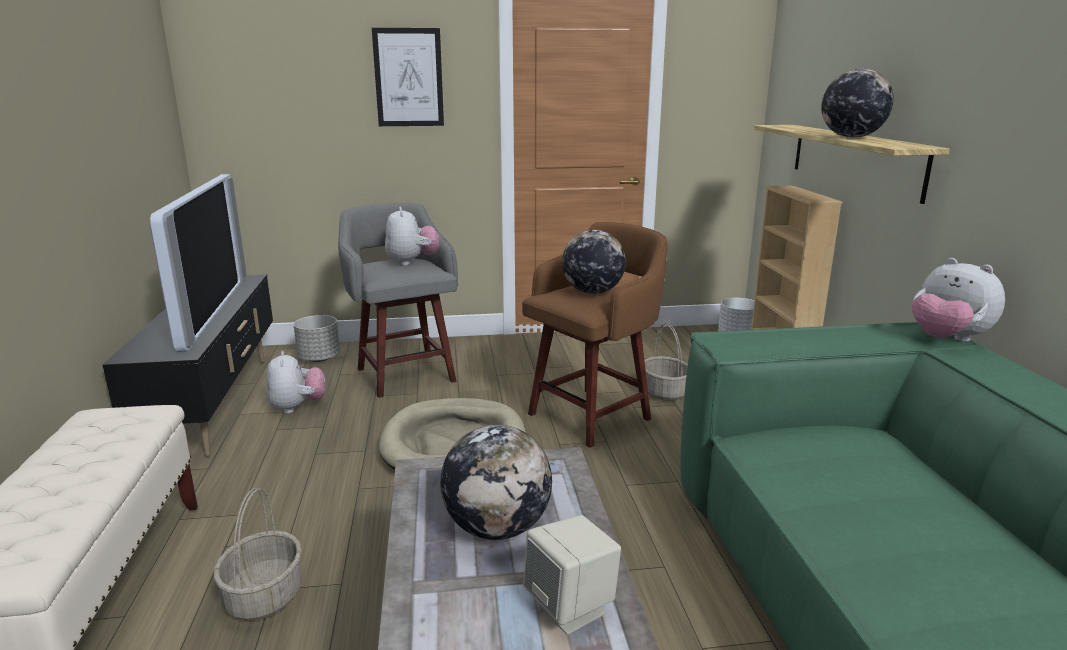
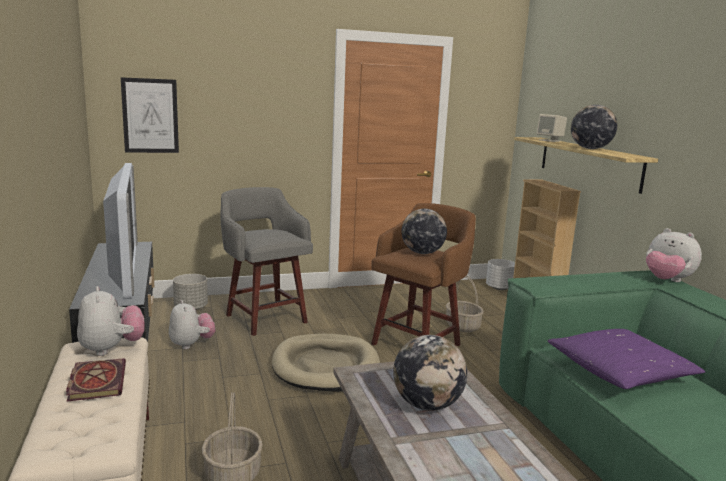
camera: 10 degrees left, 5 degrees down
(71, 468) = (96, 381): none -> book
(408, 78) = (268, 94): picture -> picture (150, 116)
(412, 262) = (276, 232): plush toy -> plush toy (111, 349)
(571, 607) = (498, 445): beige speaker -> beige speaker (550, 140)
(837, 484) = (620, 372): none -> purple pillow

